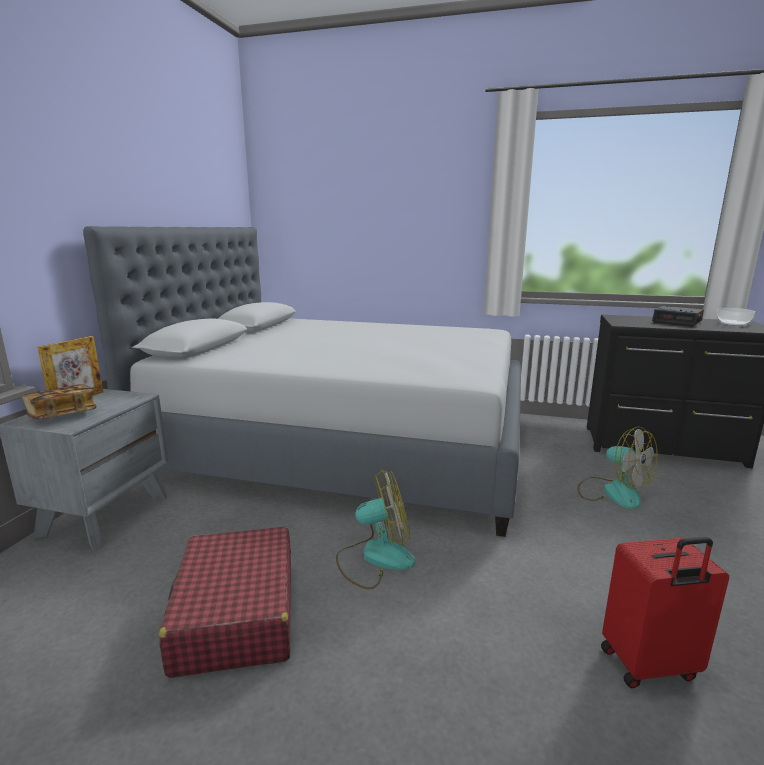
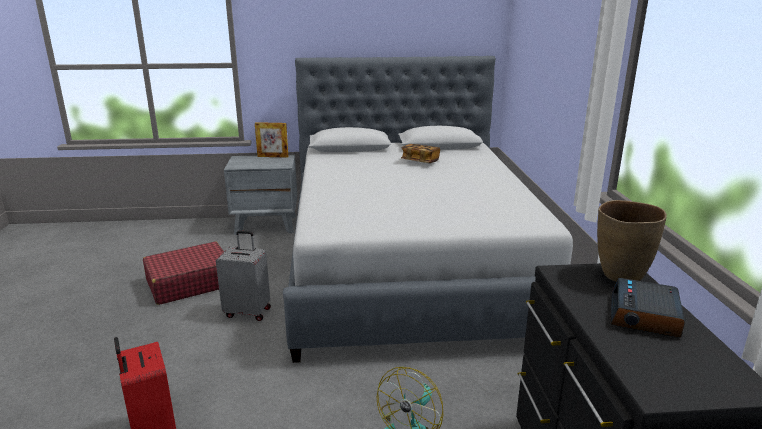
camera: 70 degrees right, 5 degrees up
(62, 415) = (247, 161): book -> book (420, 161)
(375, 558) = (248, 312): fan -> grey suitcase
(623, 318) = (620, 275): none -> brown vase
(733, 323) = (709, 371): bowl -> none

